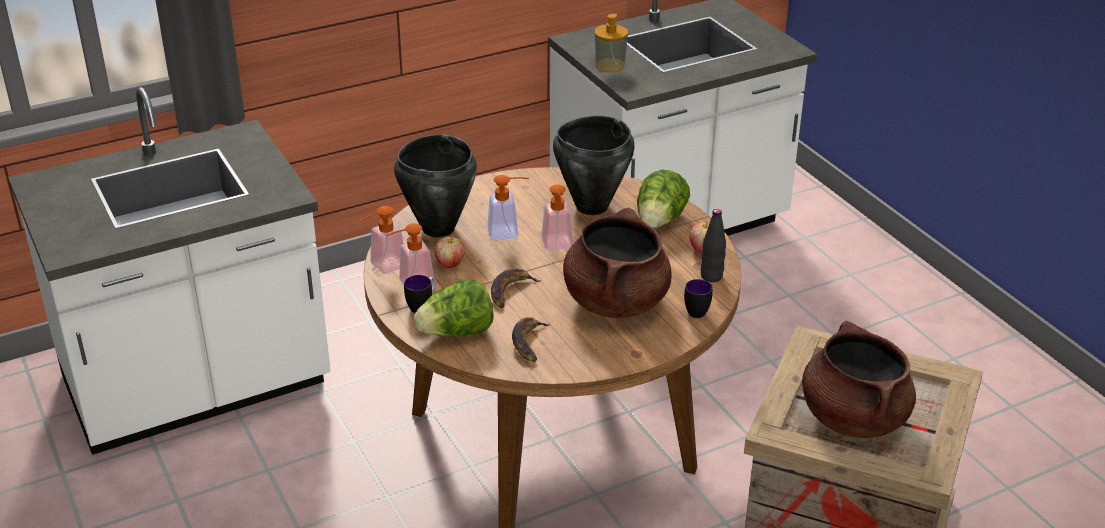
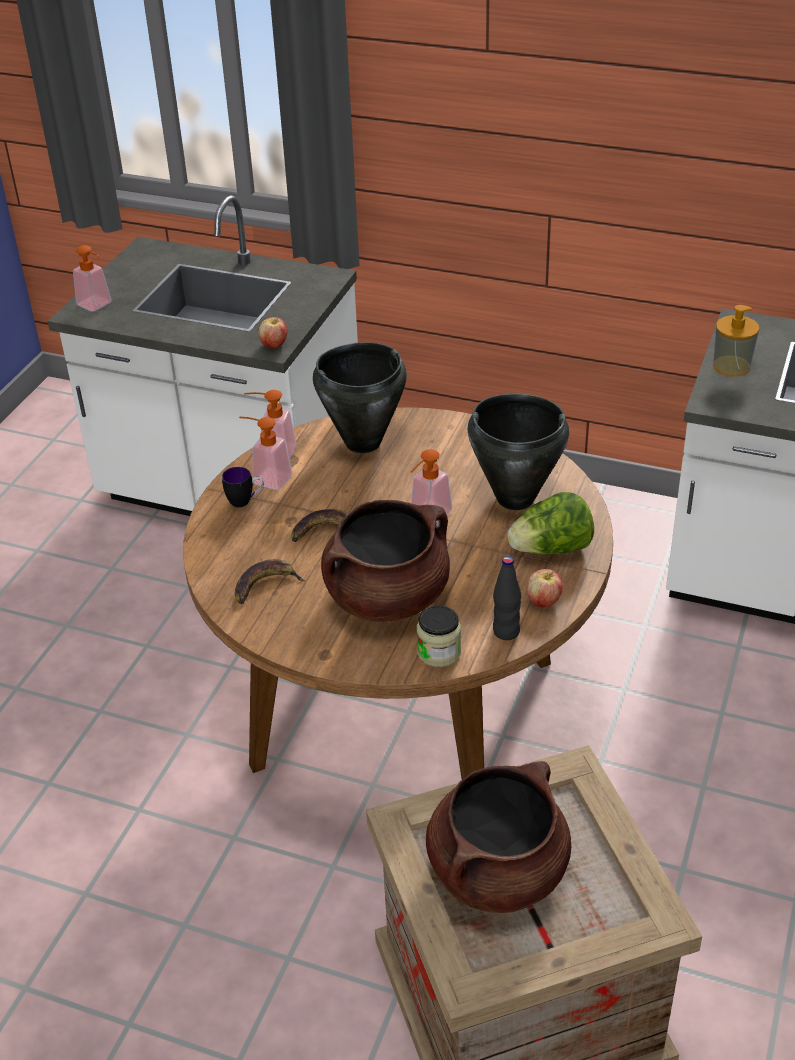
camera: 50 degrees right, 5 degrees up
(450, 264) = (321, 479): apple -> apple (274, 345)
(457, 333) = (231, 540): lettuce -> none
(509, 232) = (409, 479): soap dispenser -> soap dispenser (98, 305)
(696, 309) = (439, 652): mug -> jar

